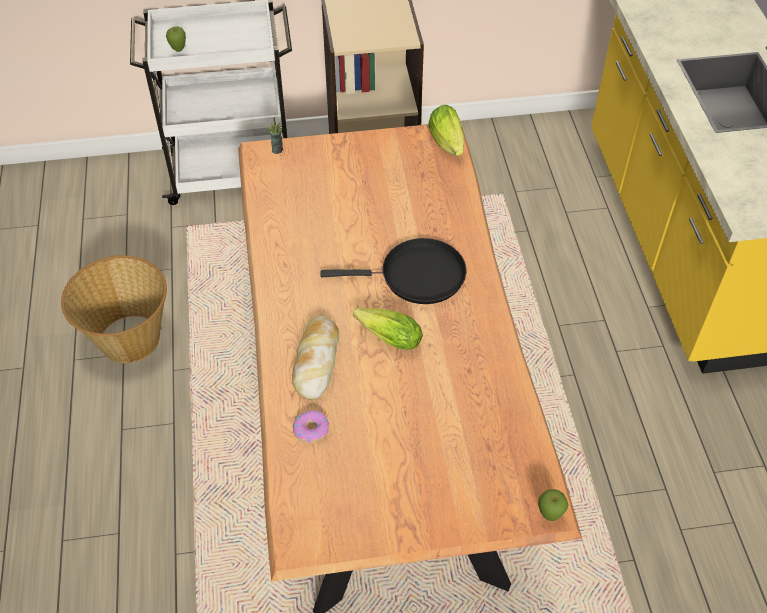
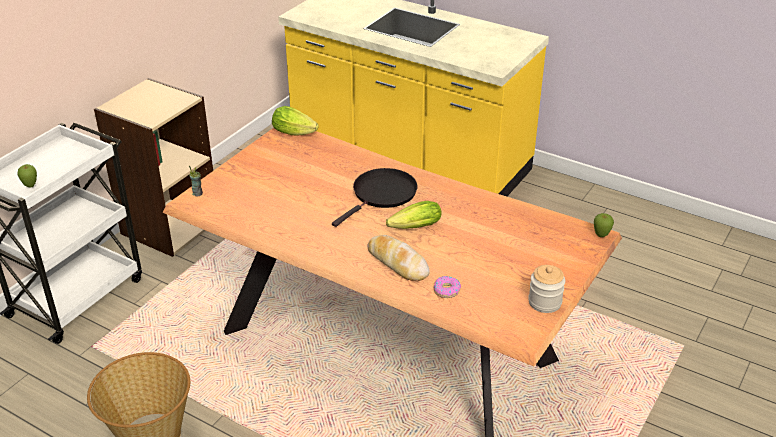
camera: 50 degrees left, 15 degrees down
(371, 529) = (544, 302): none -> jar

